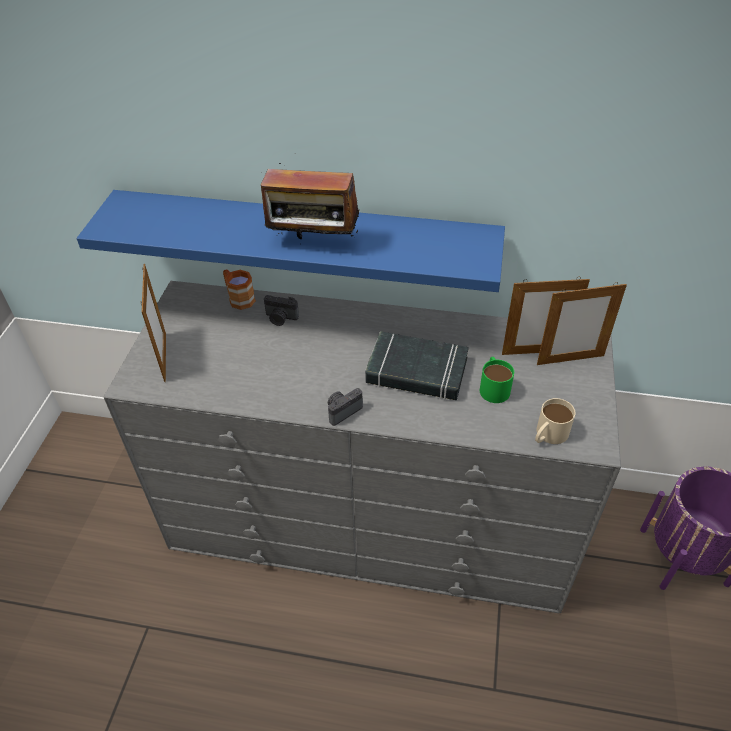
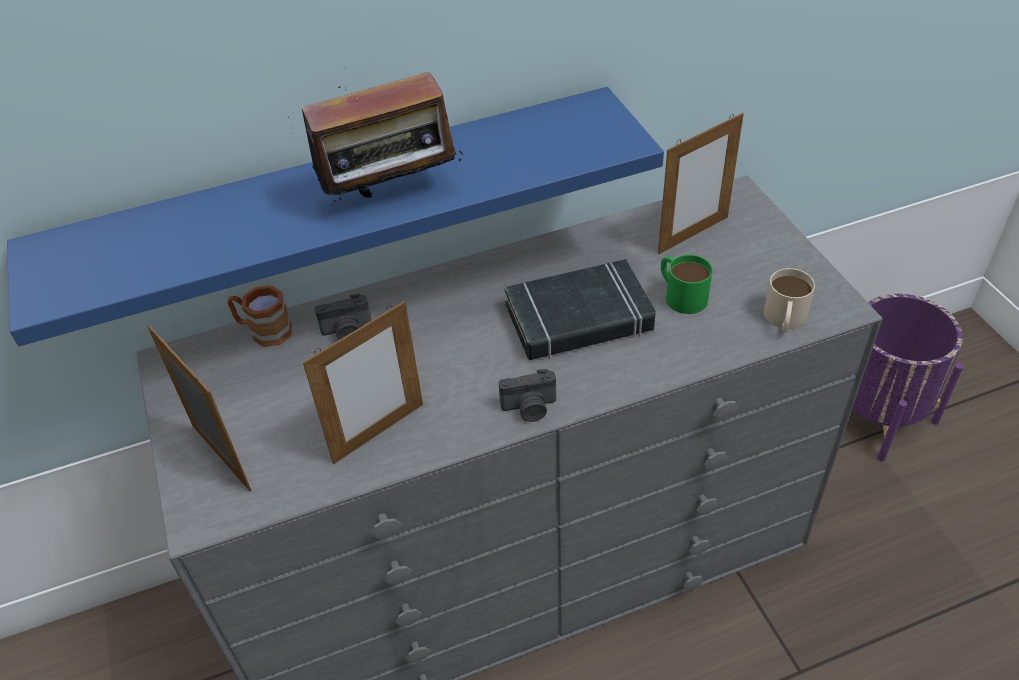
camera: 30 degrees left, 0 degrees up
(342, 411) = (530, 408): camera -> camera turned 120 degrees counterclockwise
(570, 360) = (736, 227): picture frame -> picture frame (378, 433)

